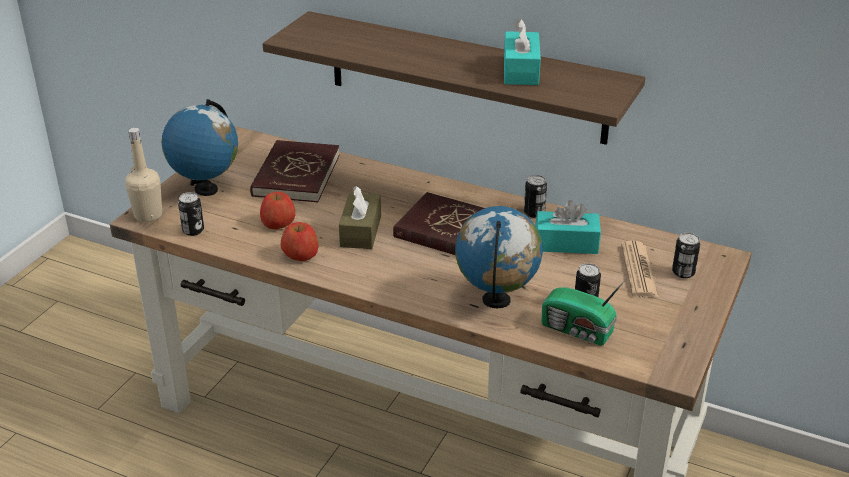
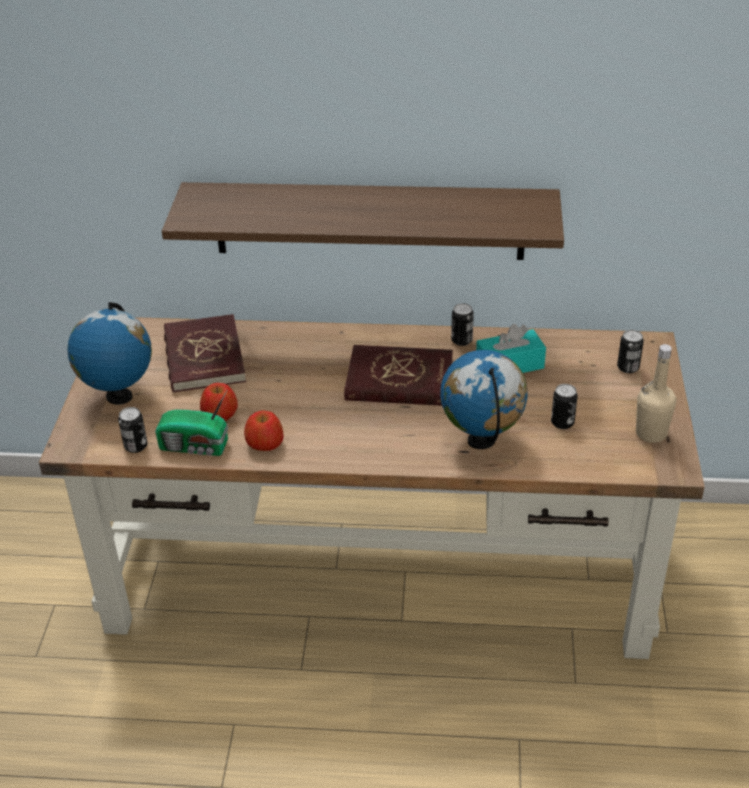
camera: 20 degrees left, 5 degrees up
(148, 215) = (75, 441): beige bottle -> beige bottle (651, 433)
(360, 231) = (308, 402): brown tissue box -> none
(521, 70) = (443, 207): turquoise tissue box -> none
(578, 331) = (571, 451): radio -> radio (195, 447)
(639, 270) = (589, 375): newspaper -> none

